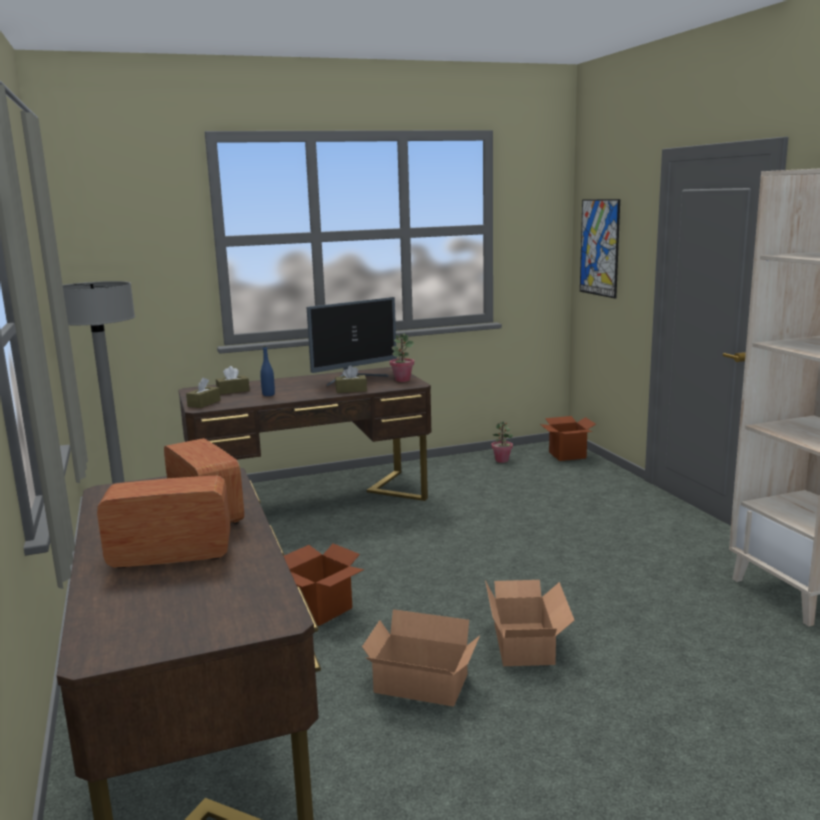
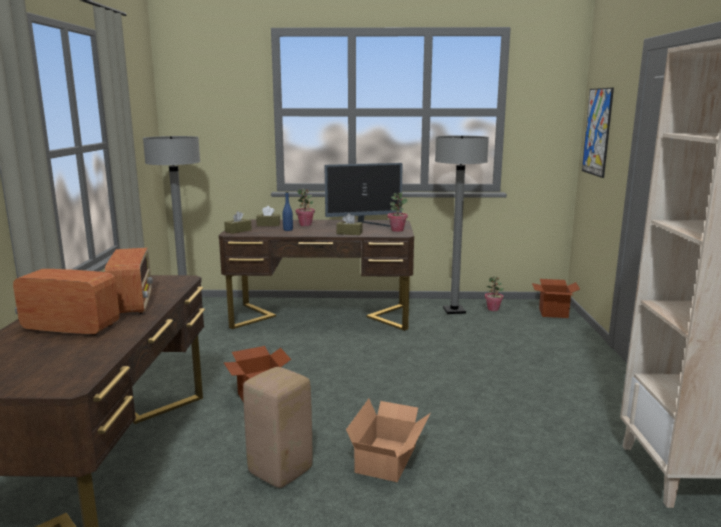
camera: 20 degrees right, 0 degrees up
(281, 385) = (305, 225): none -> potted plant
(422, 686) = (280, 472): cardboard box -> beige stool
(461, 469) = (454, 311): none -> grey floor lamp

